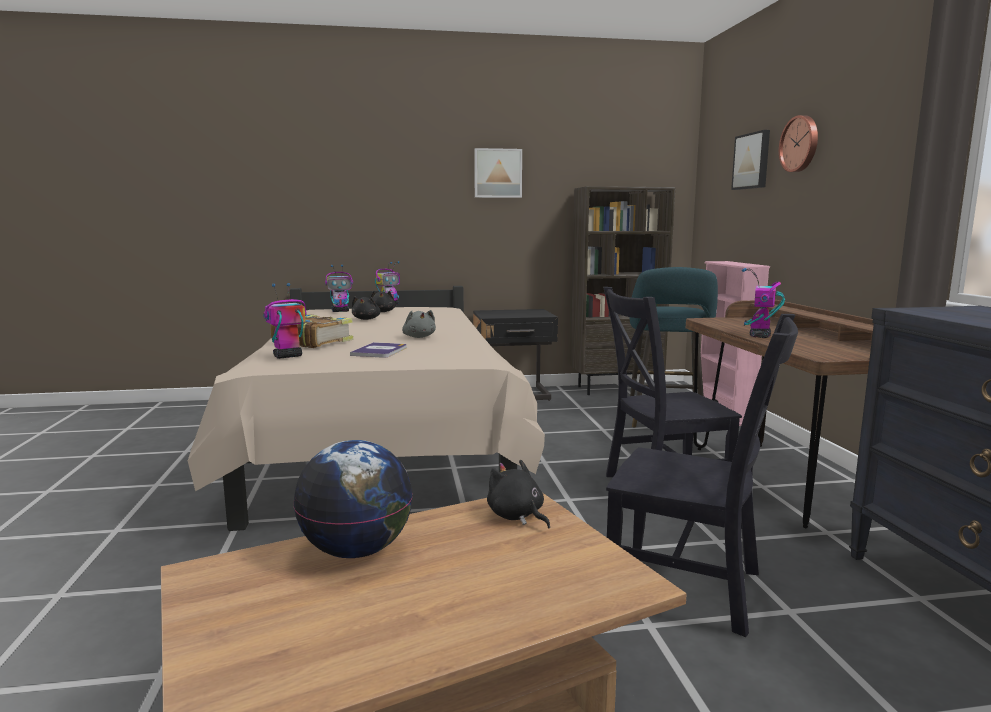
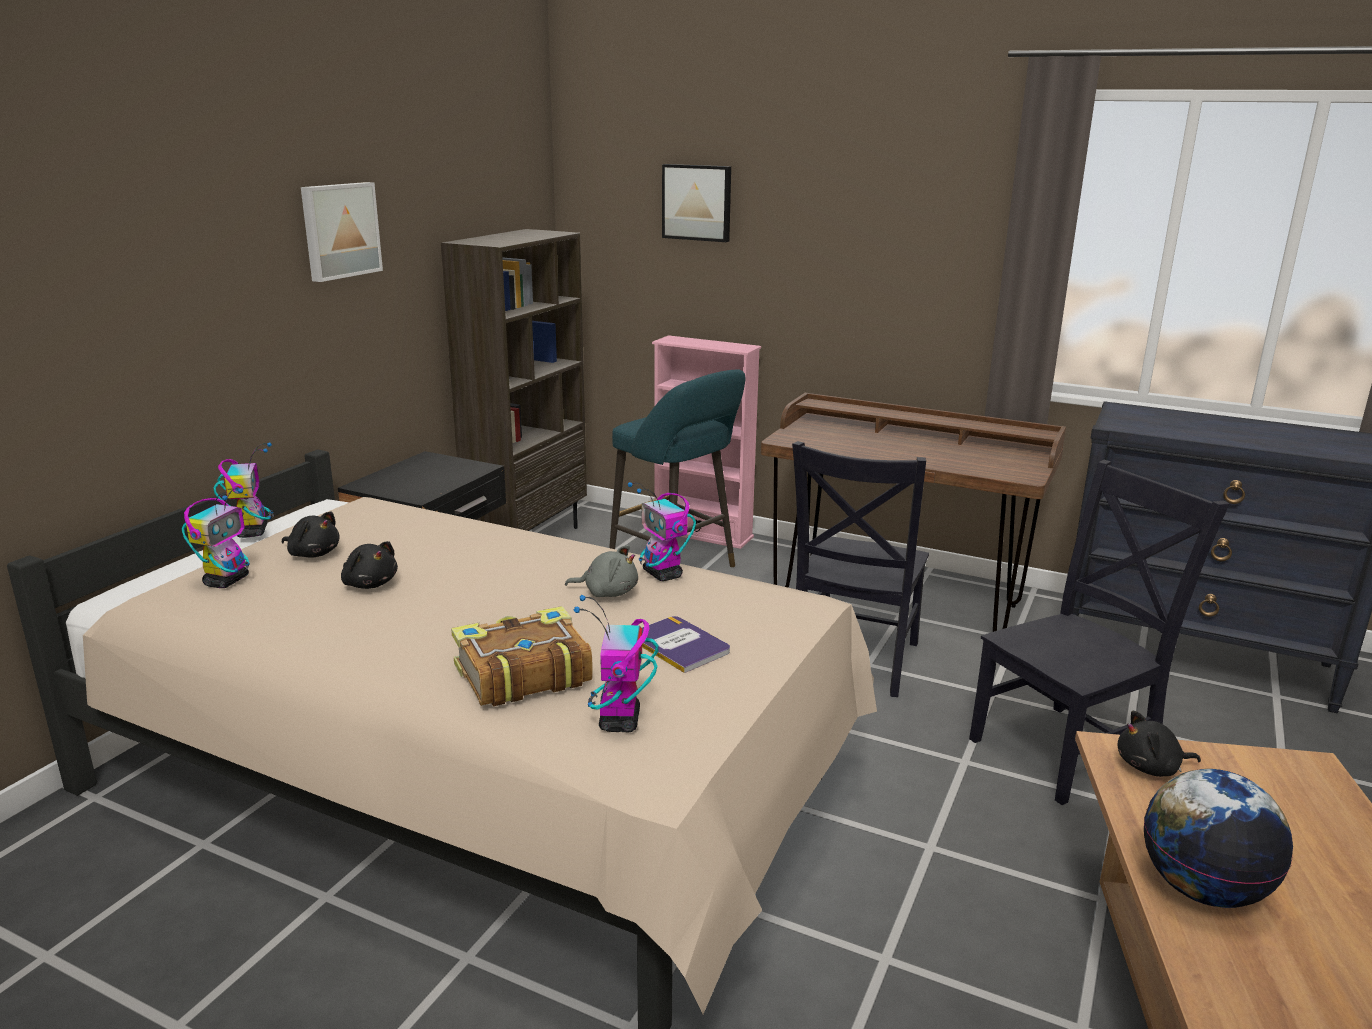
camera: 55 degrees left, 10 degrees up
(760, 336) = (907, 458): toy robot -> toy robot (663, 574)
(800, 144) = (795, 196): wall clock -> none

